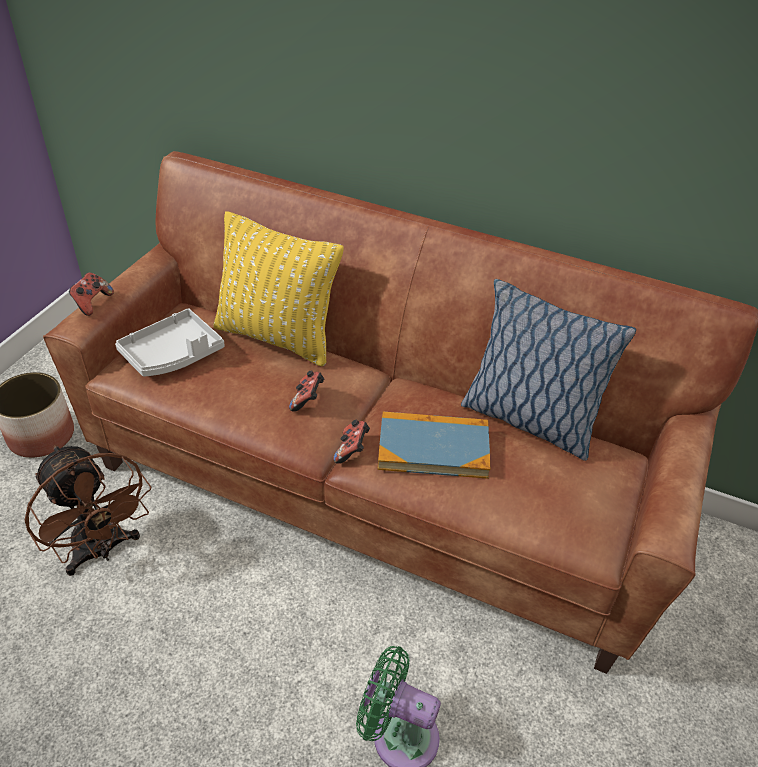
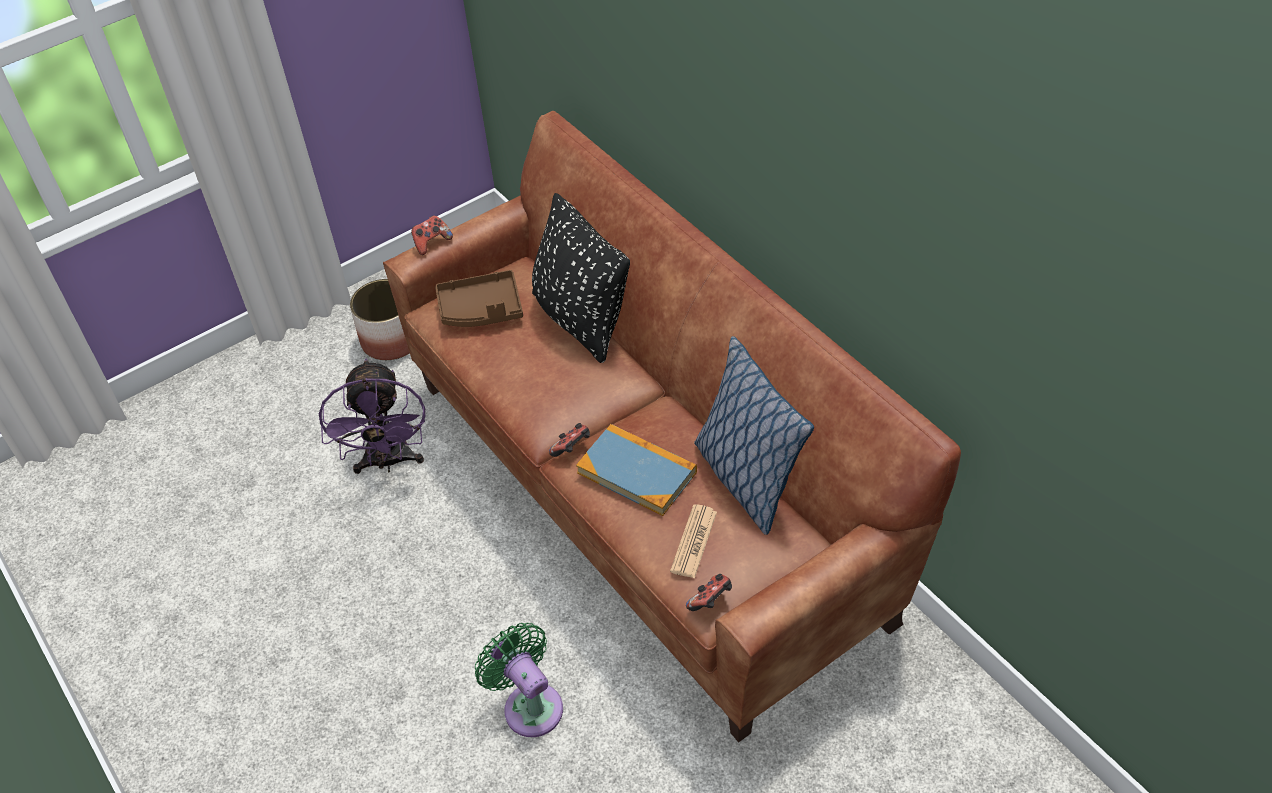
camera: 35 degrees right, 5 degrees up
(102, 550) = (388, 462): brown fan -> purple fan
(173, 354) = (481, 310): grey tray -> brown tray
(277, 337) = (581, 320): yellow pillow -> black pillow
(307, 400) = (564, 390): game controller -> game controller (711, 601)
(535, 491) = (693, 542): none -> newspaper

